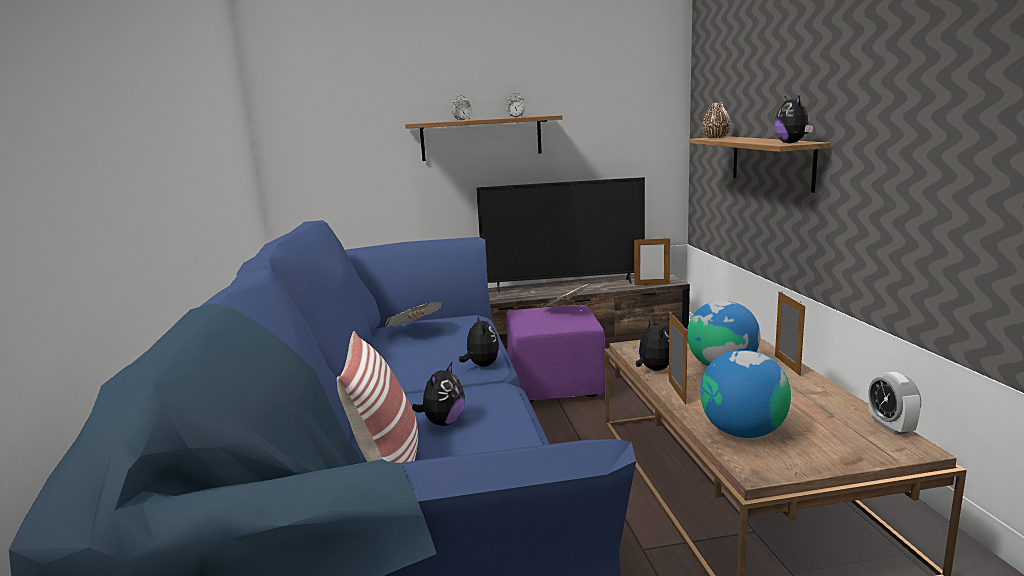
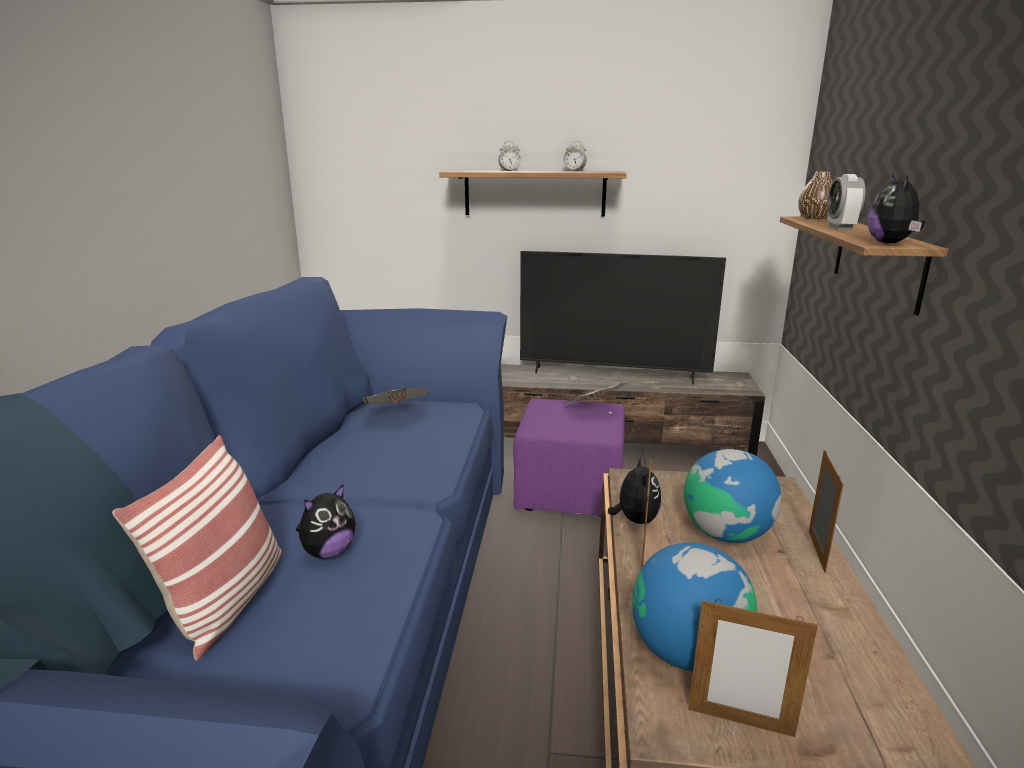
camera: 15 degrees right, 5 degrees up
(481, 365) = (428, 477): plush toy -> none
(652, 284) = (717, 389): picture frame -> picture frame (740, 722)
(890, 427) = (912, 700): alarm clock -> alarm clock (840, 227)

